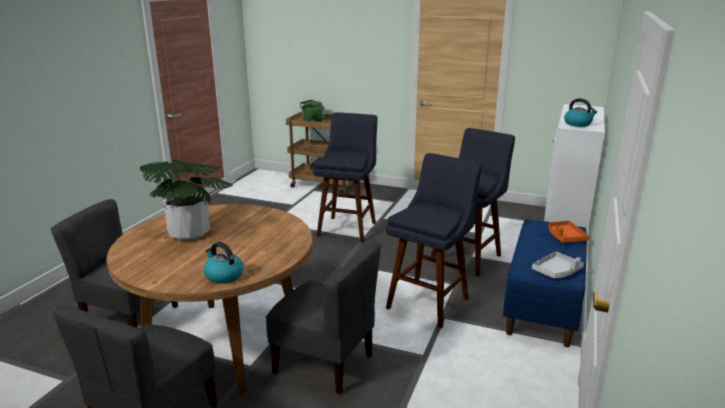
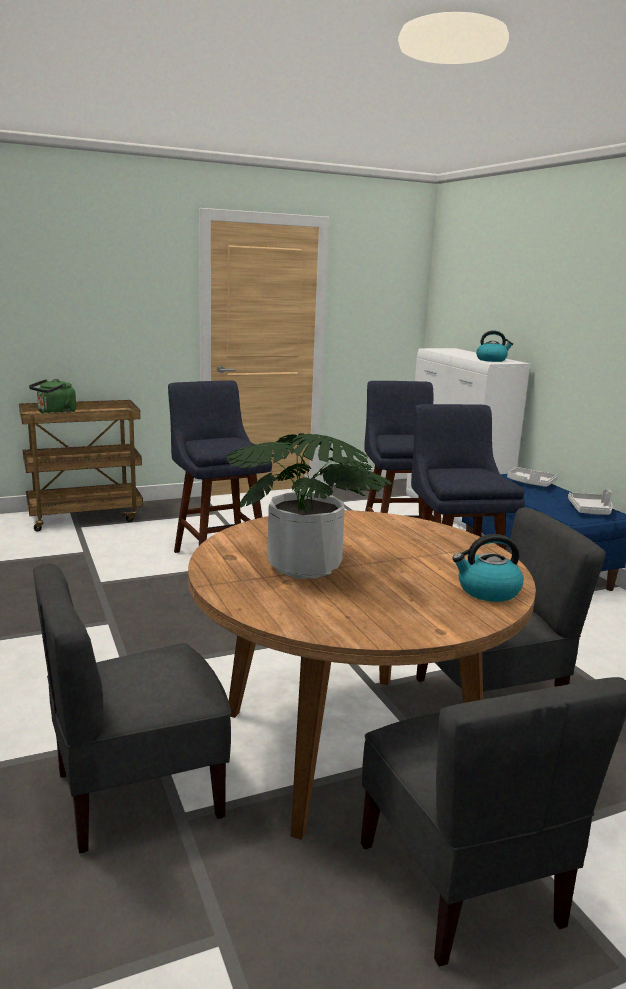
camera: 45 degrees left, 5 degrees down
(565, 237) = (530, 483): orange tray -> grey tray

